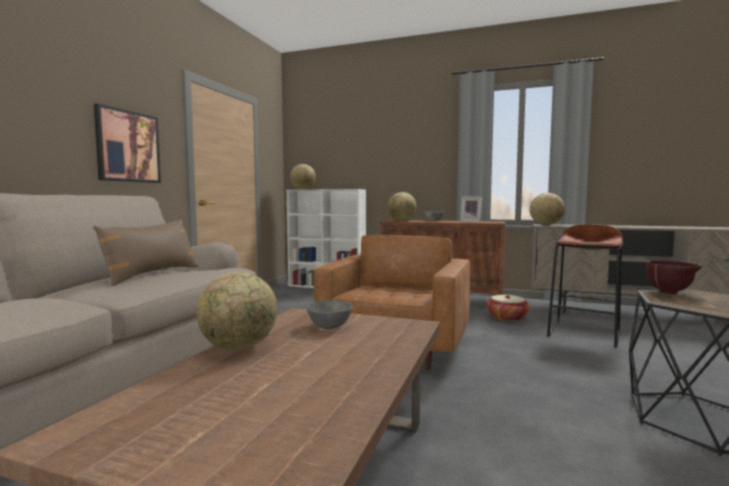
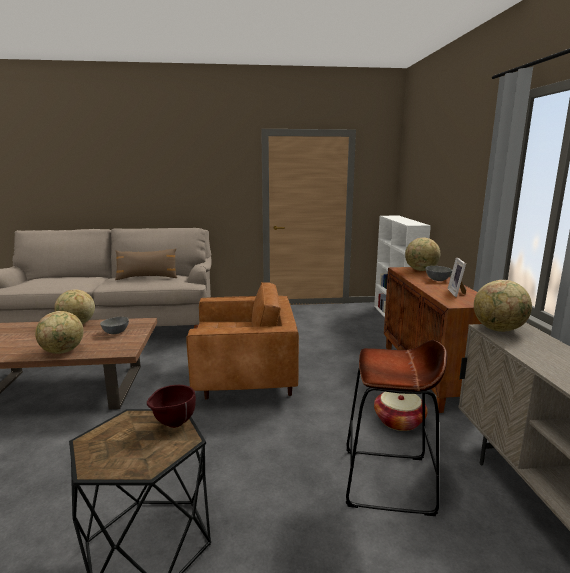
camera: 65 degrees right, 10 degrees up
(128, 146) = (211, 193): picture -> none
(303, 189) = (394, 216): globe -> globe (63, 351)

